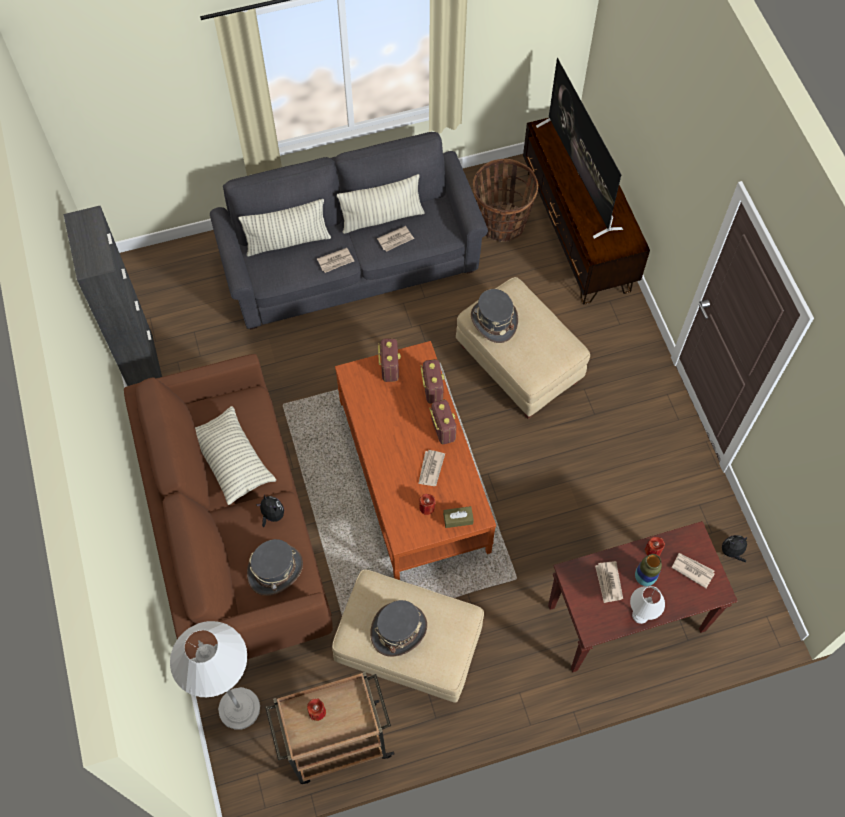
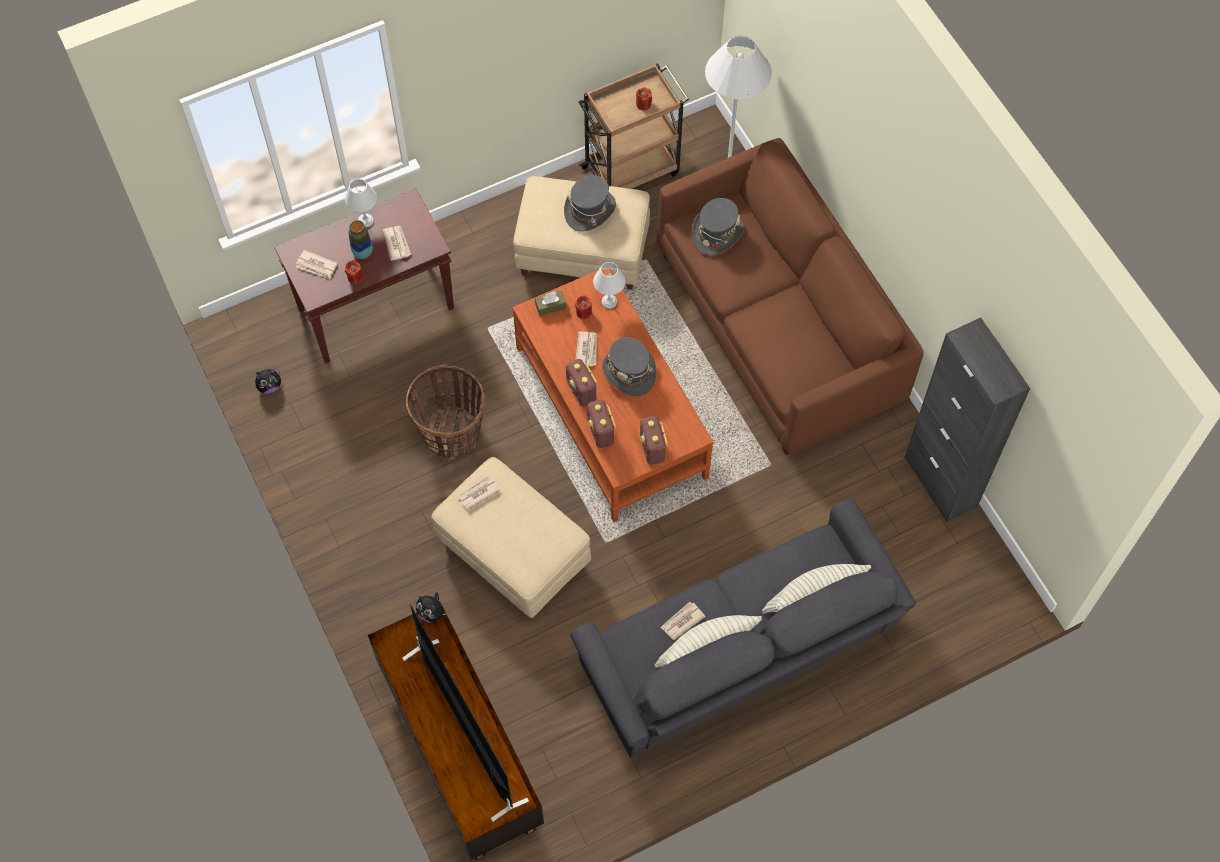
camera: 170 degrees right, 0 degrees up
(232, 460) = (791, 326): pillow -> none
(272, 515) = (735, 281): plush toy -> plush toy (432, 613)
(336, 261) = (747, 580): newspaper -> newspaper (478, 493)
(399, 514) = (610, 302): none -> white table lamp
(493, 321) = (546, 531): grey hat -> grey hat (629, 372)
(501, 223) = (560, 746): basket -> basket (451, 434)

